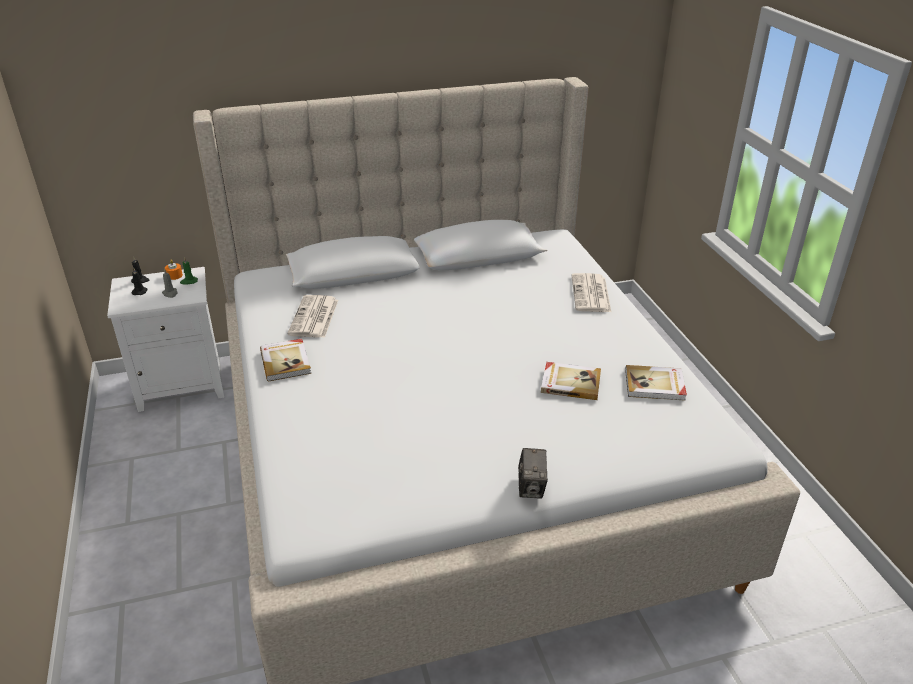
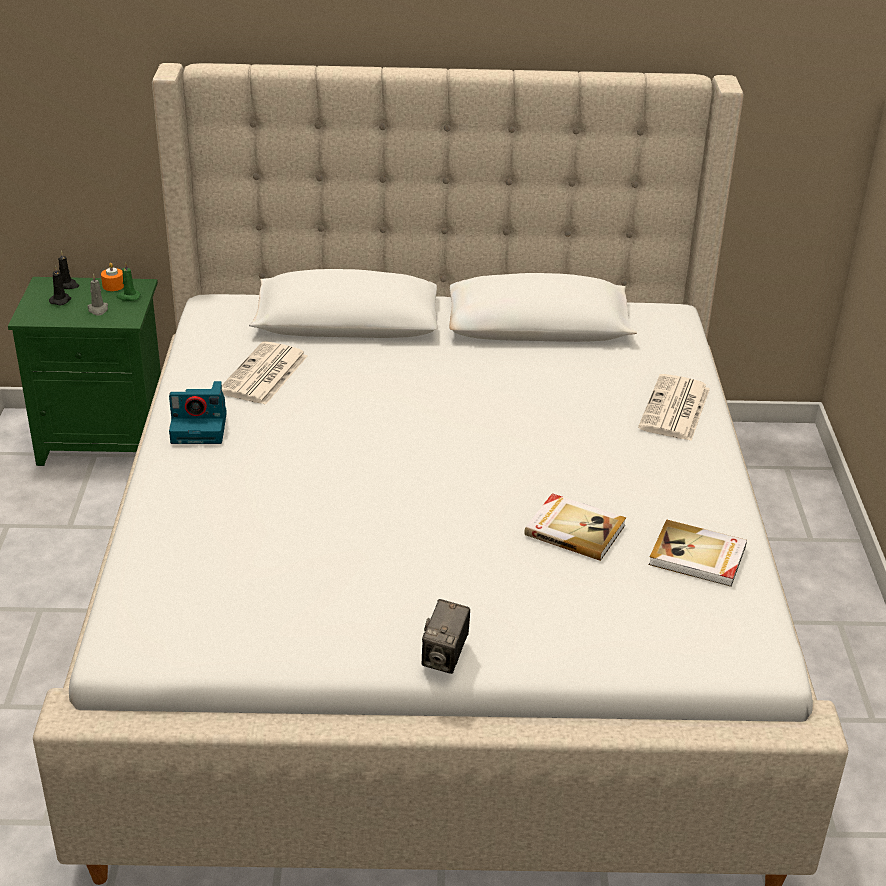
camera: 15 degrees right, 0 degrees up
(183, 384) = (106, 439): white nightstand -> green nightstand
(286, 361) = (200, 427): book -> camera

